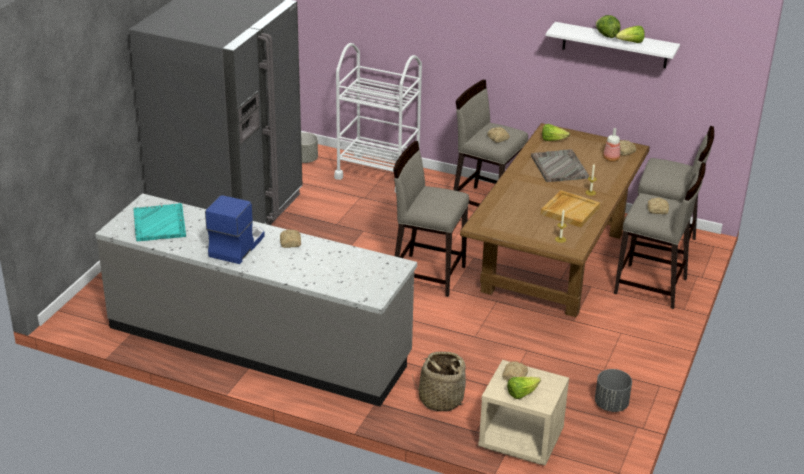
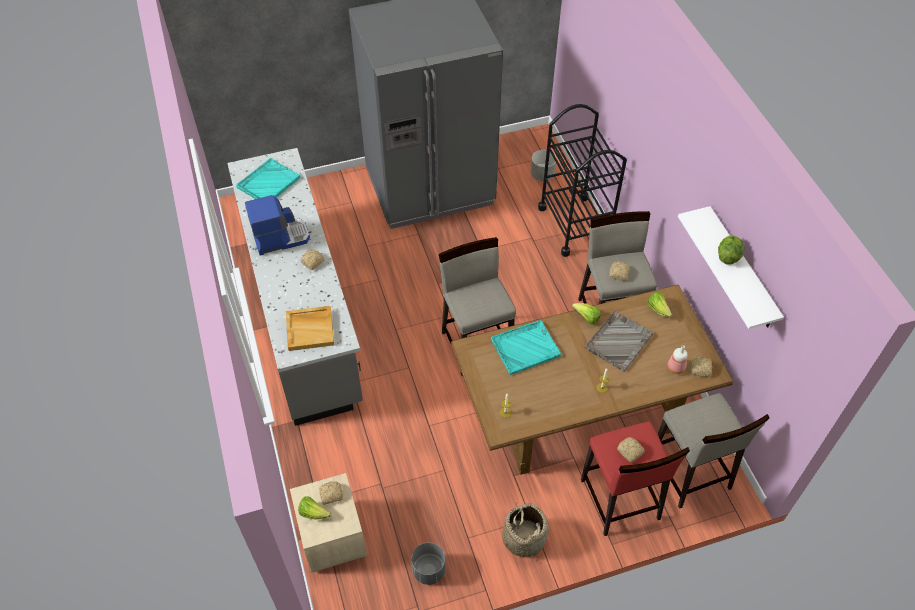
camera: 50 degrees right, 20 degrees up
(378, 173) = (575, 225): white cart -> black cart
(441, 399) = (335, 455): basket -> basket (523, 538)
(512, 203) = (526, 347): none -> turquoise tray
(570, 210) = (557, 391): beige tray -> beige tray (310, 329)
(630, 43) = (736, 281): lettuce -> lettuce (586, 318)
(651, 286) = (619, 500): beige stool -> red stool

